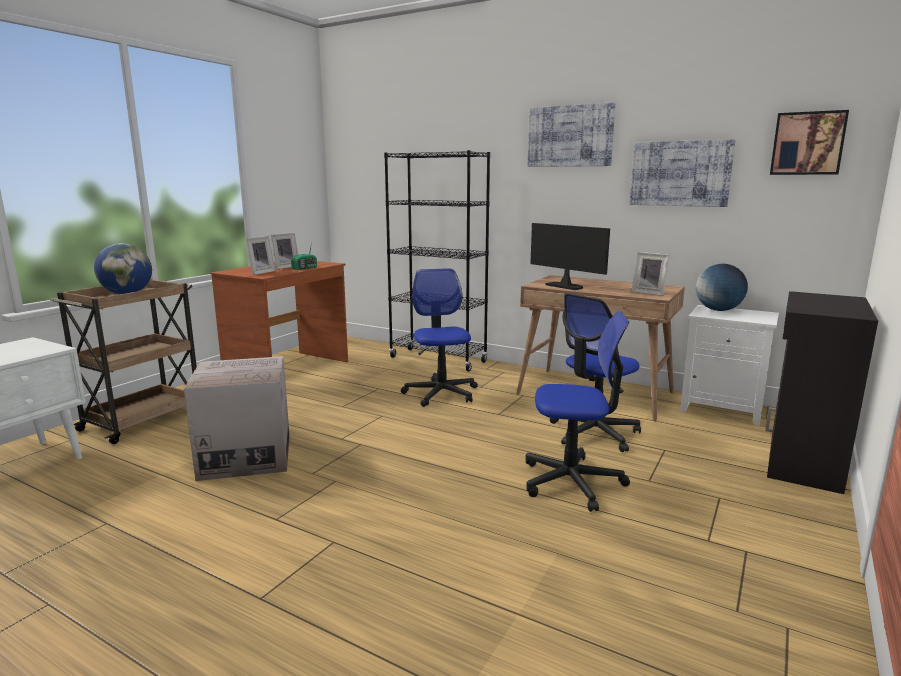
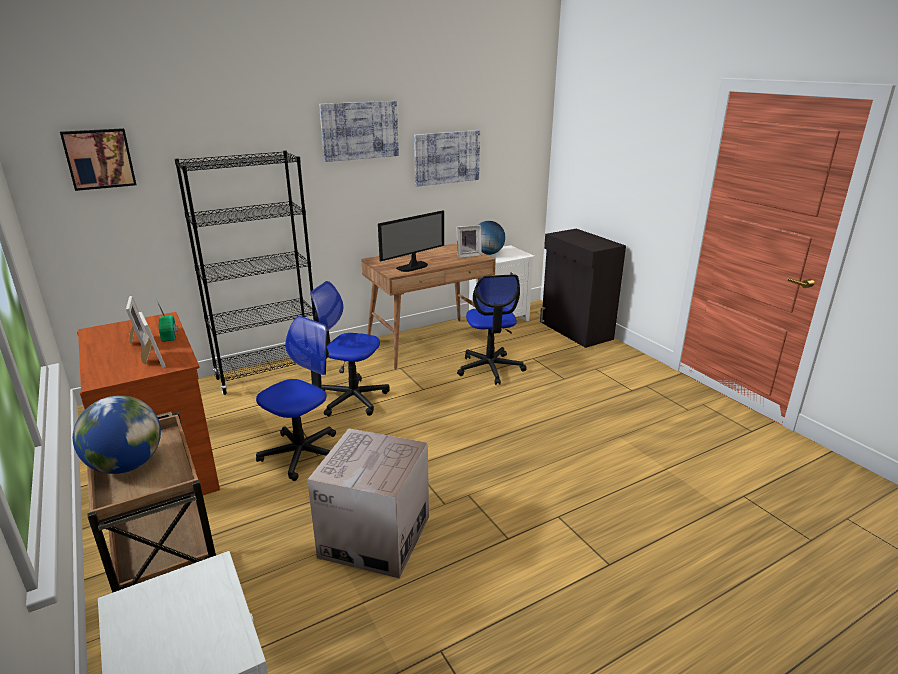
camera: 60 degrees left, 10 degrees up
(565, 286) = (413, 267): monitor -> monitor turned 150 degrees clockwise
(572, 482) = (547, 401): office chair -> office chair (302, 454)
(807, 143) = (516, 131): picture -> picture (99, 158)

